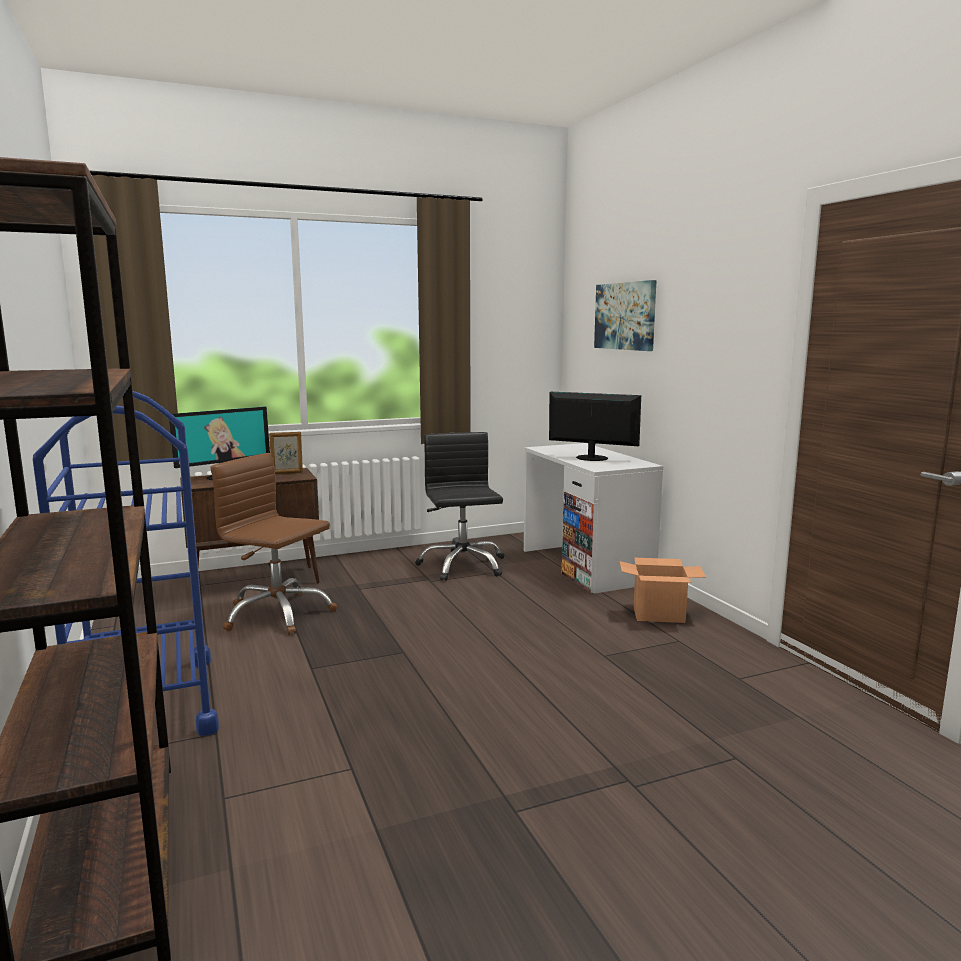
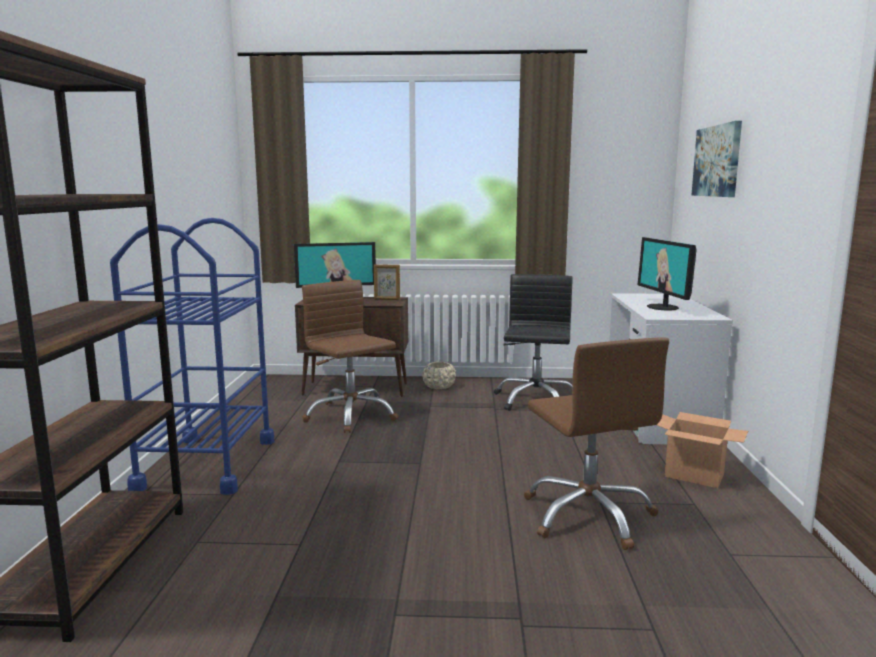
camera: 25 degrees right, 0 degrees up
(350, 565) = (439, 386): none -> beige planter
(591, 458) = (663, 307): monitor -> monitor turned 150 degrees counterclockwise
(605, 670) = (588, 515): none -> brown office chair

